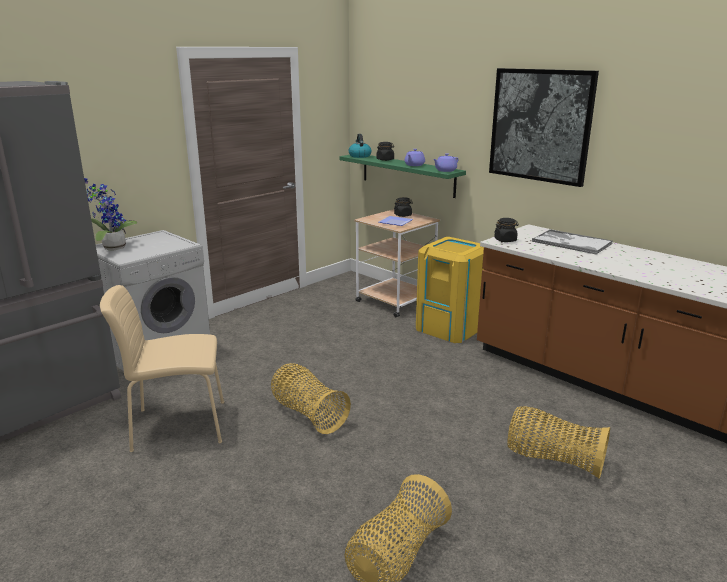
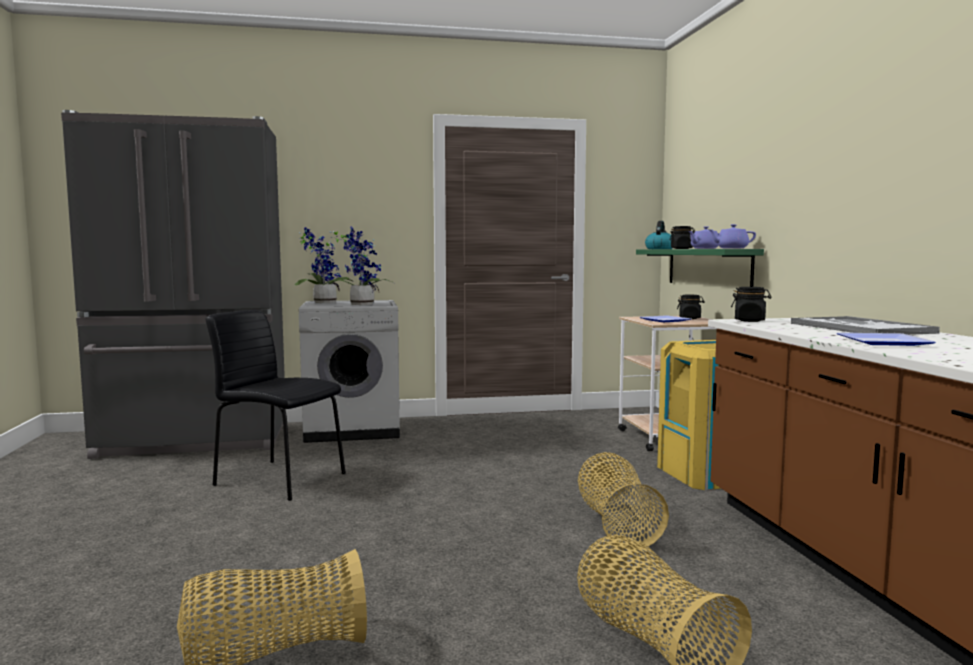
camera: 35 degrees right, 15 degrees down
(164, 247) = (361, 304): none -> potted plant
(175, 426) = (276, 479): beige chair -> black chair
(308, 414) = (406, 503): basket -> basket (617, 525)
(540, 125) = (845, 161): picture -> none
(613, 263) = (884, 342): none -> plate

